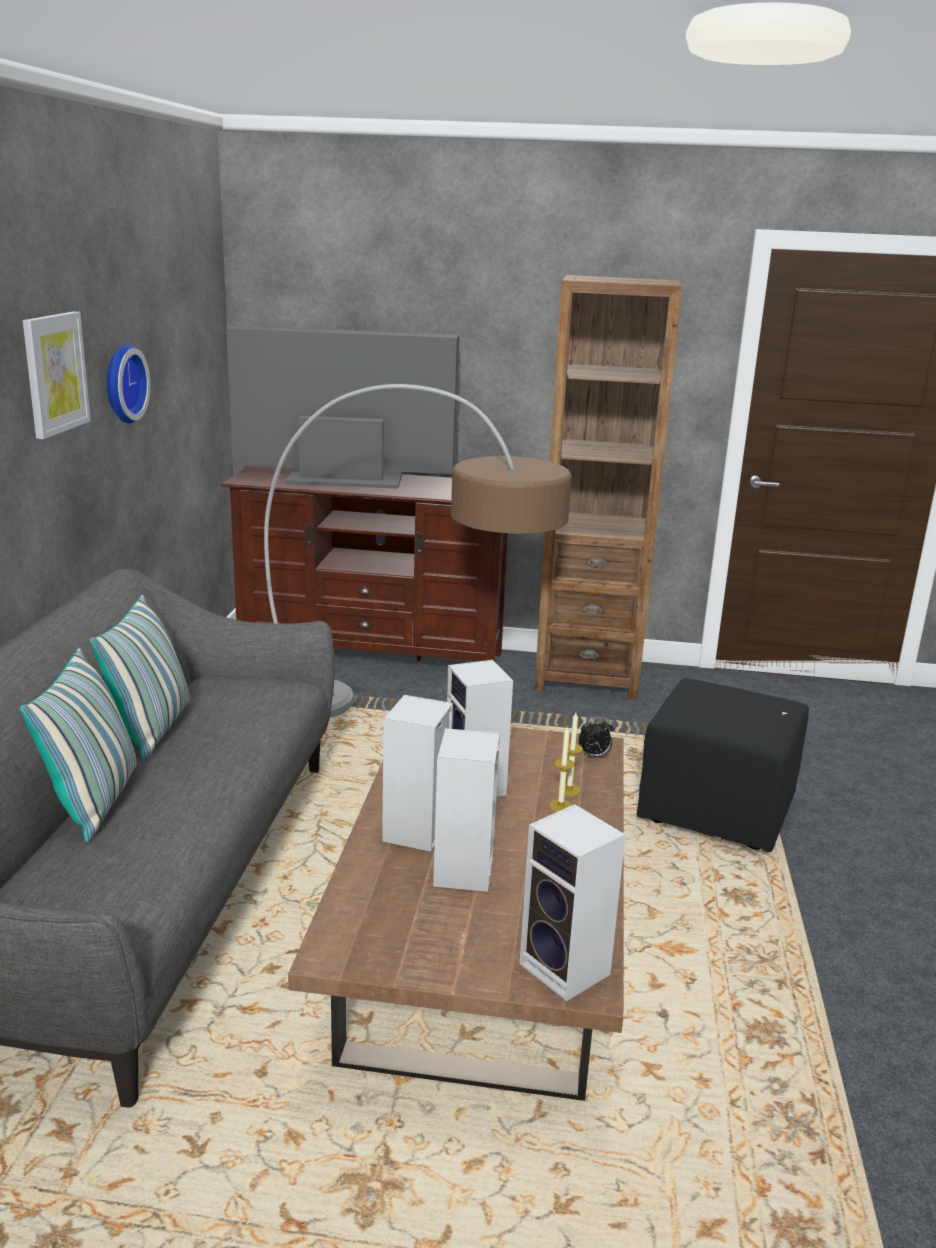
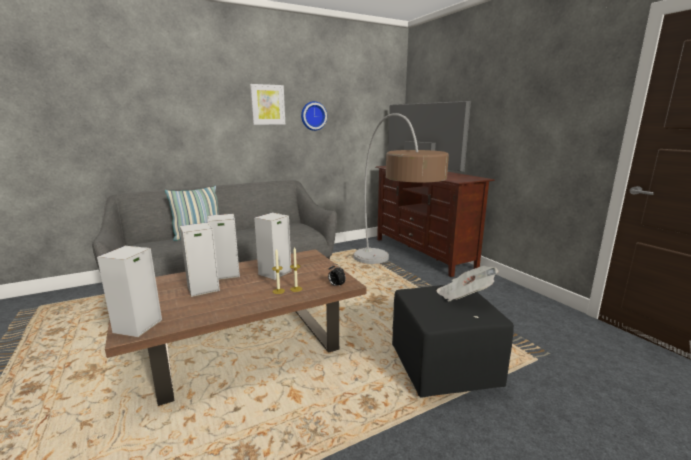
camera: 55 degrees right, 5 degrees down
(152, 729) = (251, 227): pillow -> none
(587, 677) = (503, 292): brown bookcase -> none
(729, 694) = (464, 296): none -> newspaper

